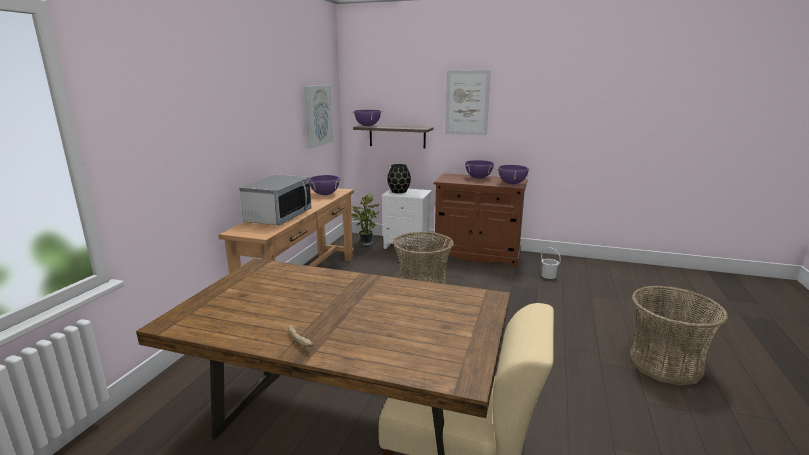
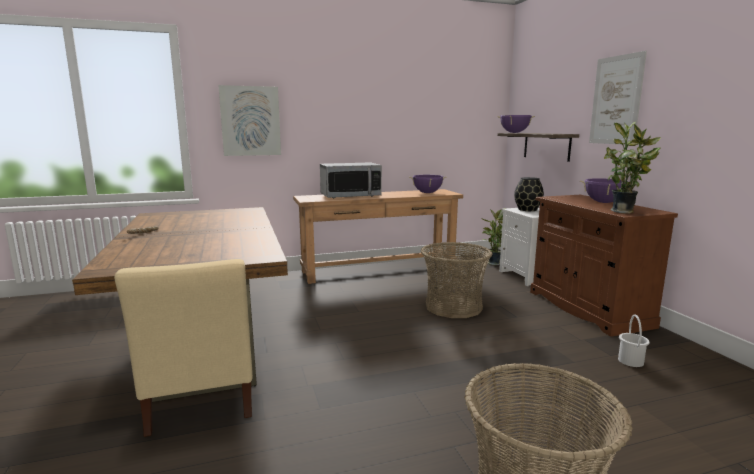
camera: 55 degrees right, 5 degrees down
(317, 115) = (459, 119): picture -> picture (250, 121)
(512, 184) = (625, 212): purple cooking pot -> potted plant

